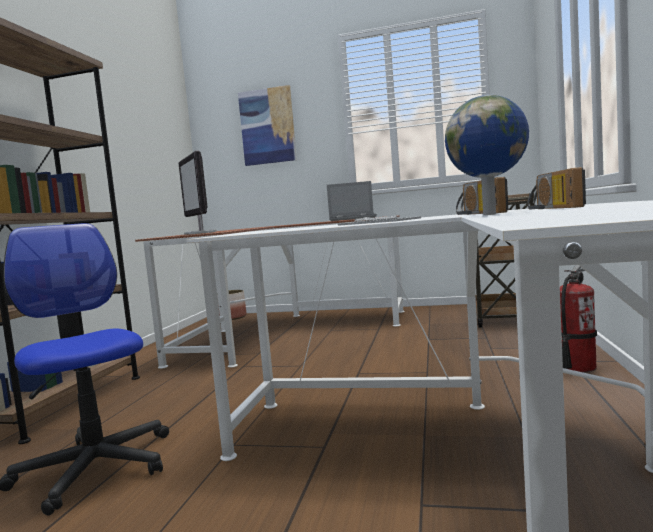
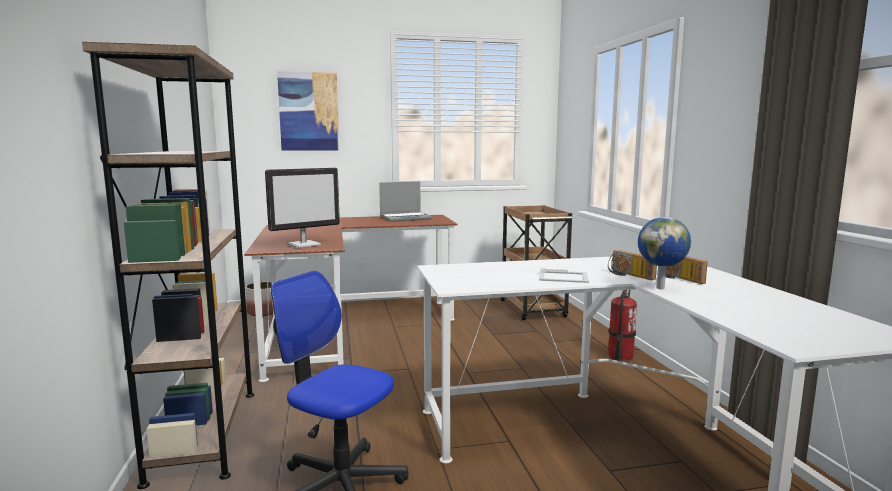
camera: 25 degrees left, 5 degrees up
(200, 233) = (304, 245): monitor -> monitor turned 75 degrees counterclockwise

